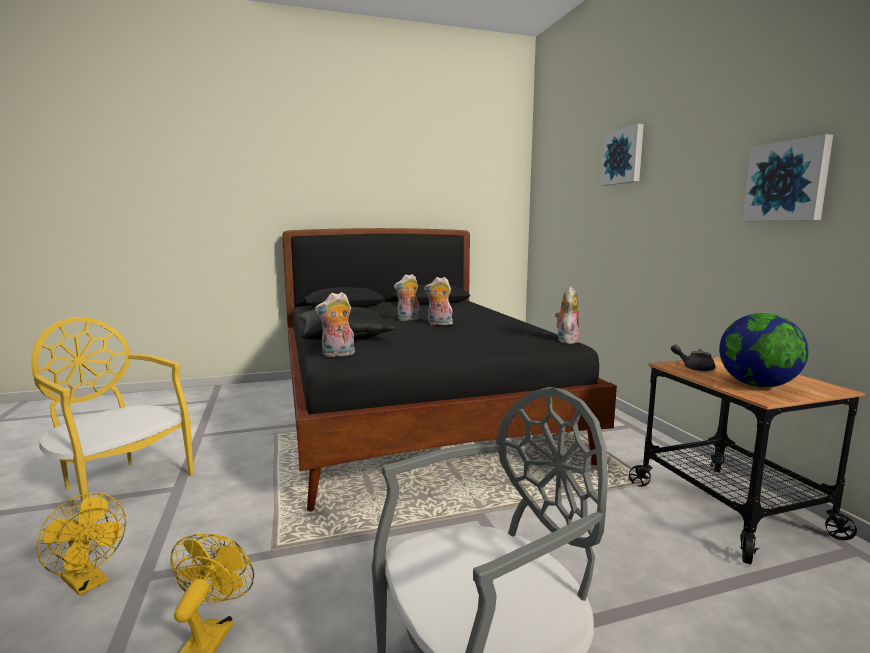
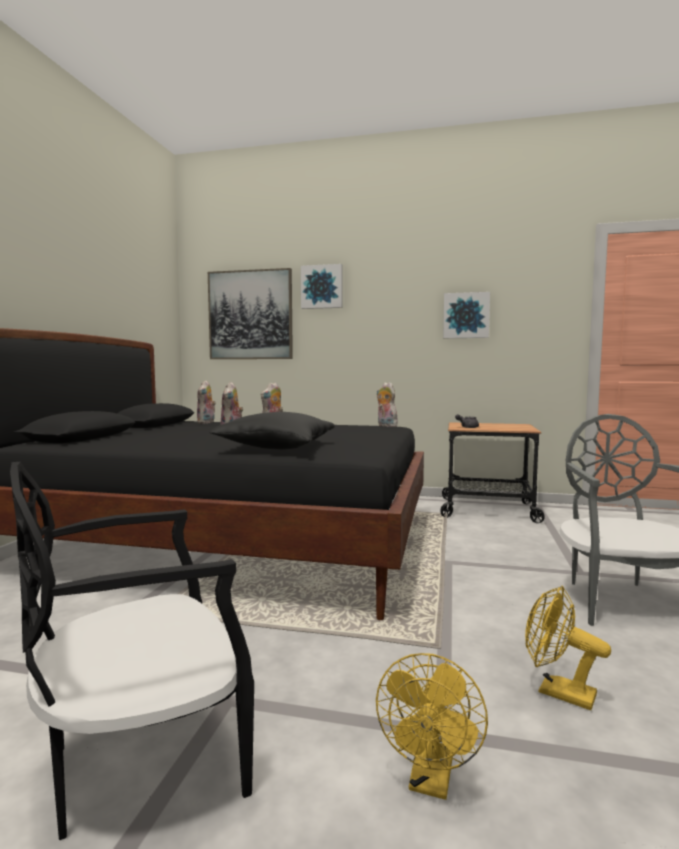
camera: 60 degrees left, 5 degrees down
(89, 583) = (431, 781): yellow fan -> yellow fan turned 135 degrees clockwise
(121, 485) = (142, 759): yellow chair -> black chair
(338, 355) = (347, 453): plush toy -> plush toy (206, 422)
(569, 196) = (250, 315): none -> picture
(757, 385) = (508, 427): globe -> none

